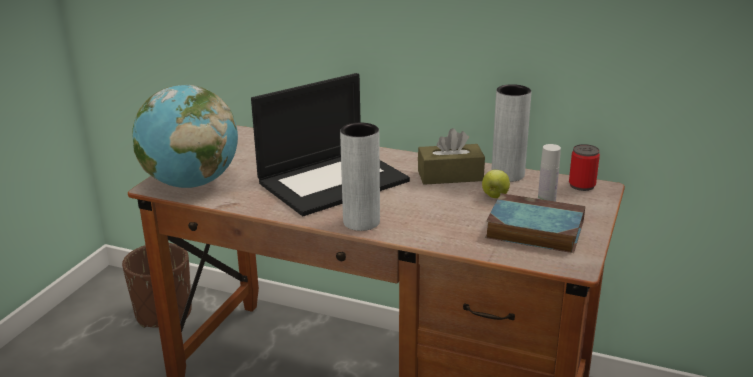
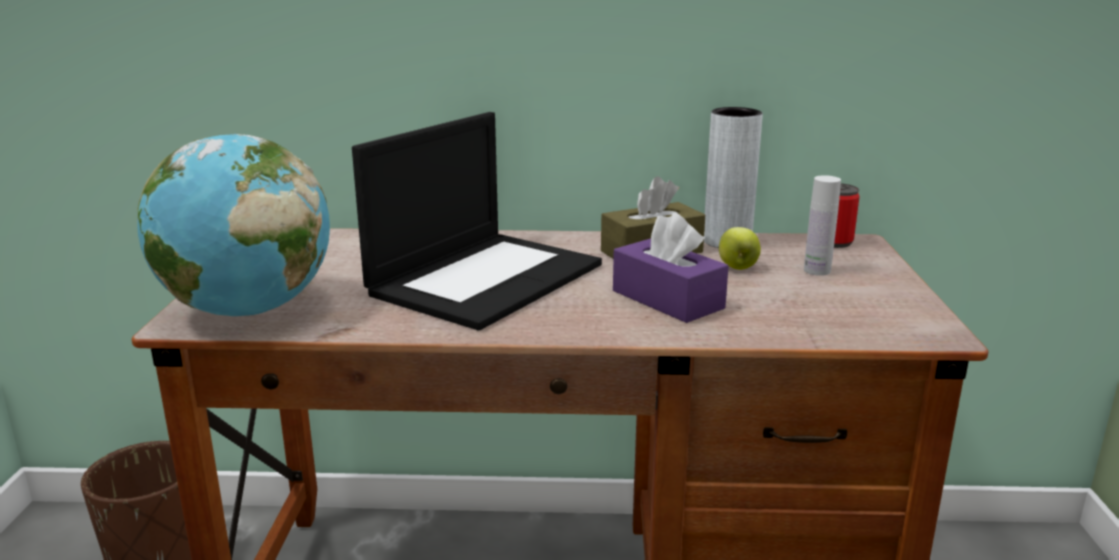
camera: 20 degrees left, 5 degrees down
(361, 222) = (580, 325): grey vase -> none
(428, 213) = (667, 299): none -> purple tissue box
(532, 230) = (831, 300): book -> none

